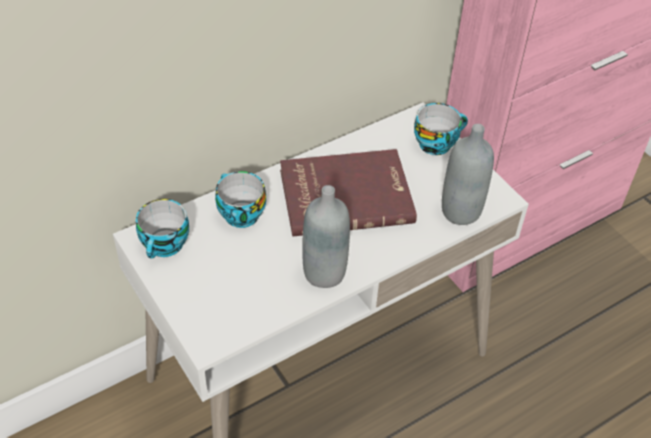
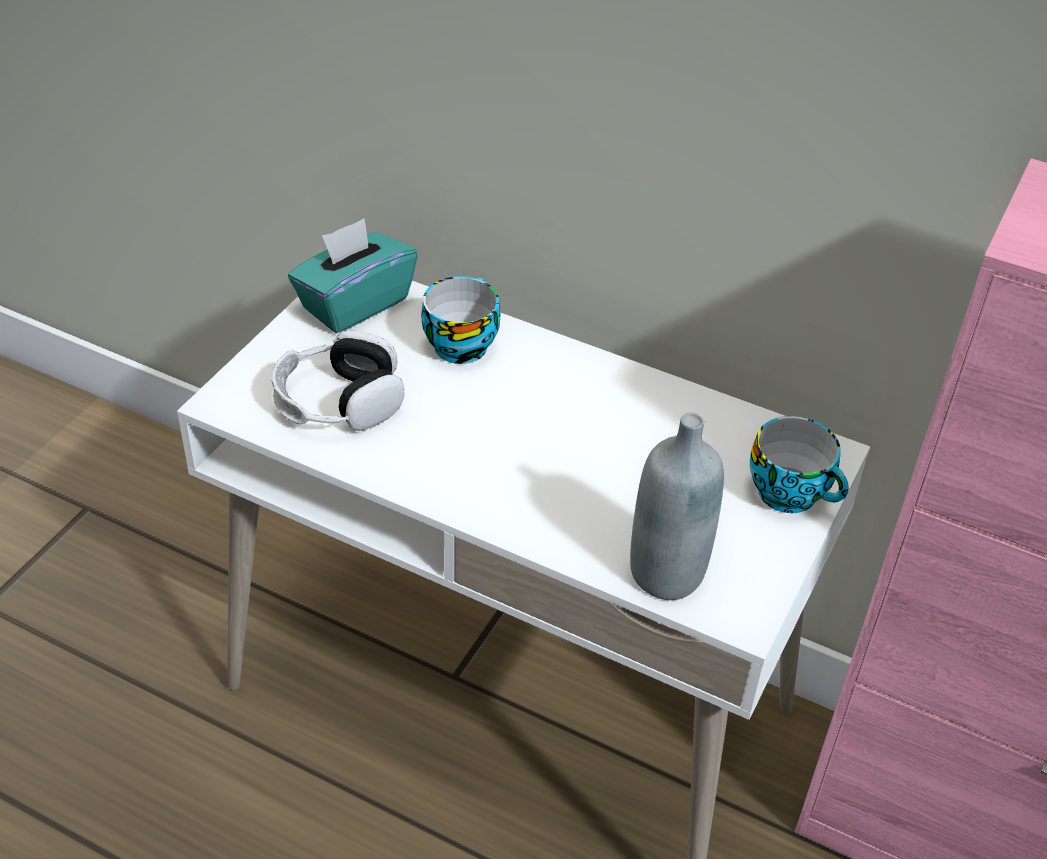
camera: 60 degrees right, 5 degrees down
(165, 246) = (354, 303): cup -> turquoise tissue box
(248, 288) = (338, 402): none -> headphones
(324, 273) = (419, 464): grey bottle -> none
(345, 194) = (586, 431): red book -> none

